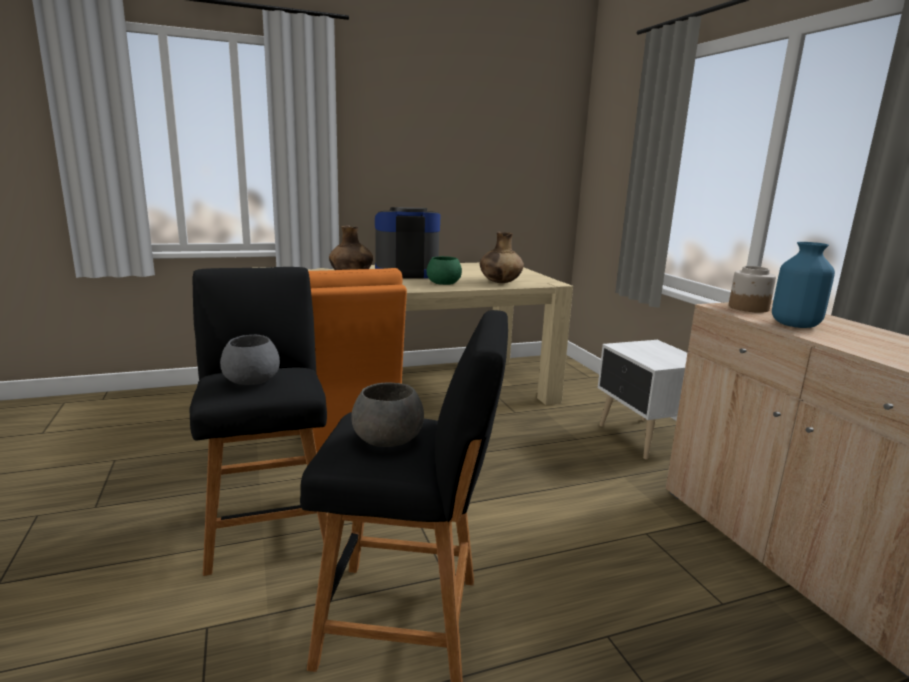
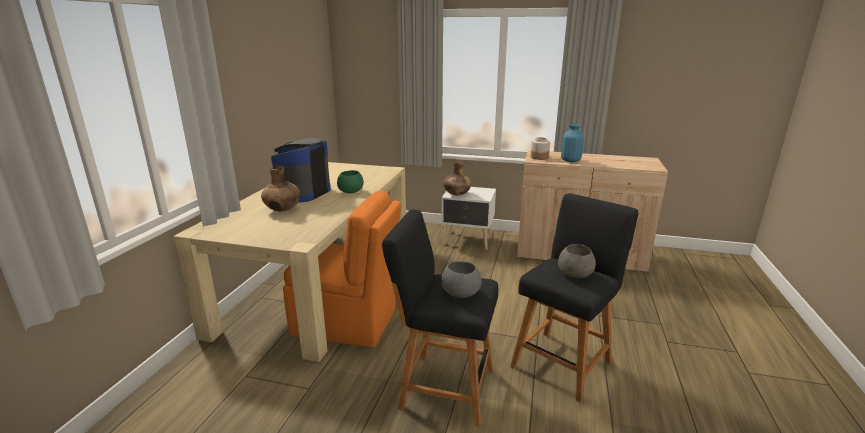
camera: 55 degrees left, 5 degrees up
(500, 282) = (372, 179): brown vase -> brown vase (457, 194)

